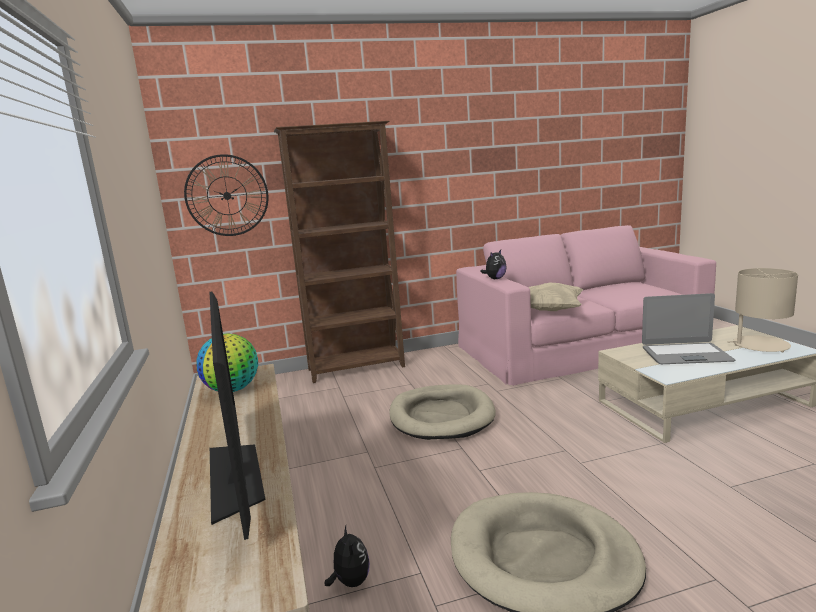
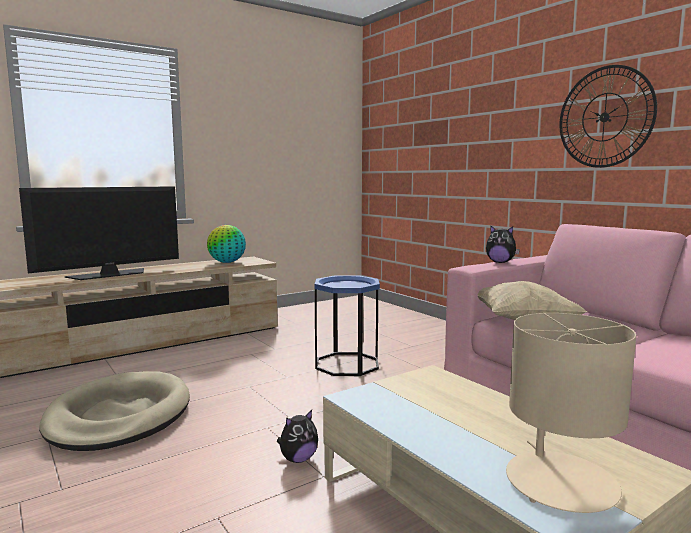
camera: 70 degrees right, 5 degrees down
(227, 195) = (390, 149): wall clock -> wall clock (604, 117)
(350, 582) = (119, 365): plush toy -> plush toy (298, 459)
(357, 368) = (432, 325): brown bookcase -> none
(441, 416) = (347, 364): beige dog bed -> blue side table
(685, 355) = (449, 412): laptop -> none

